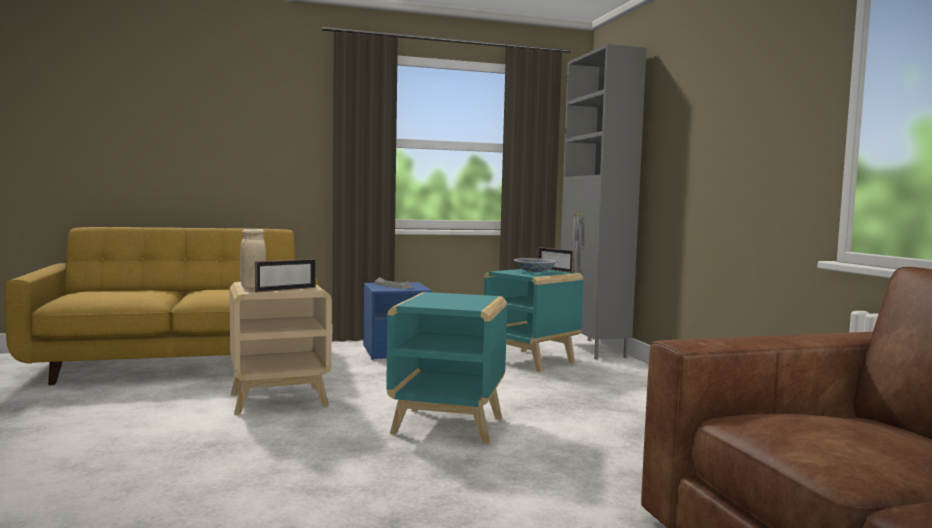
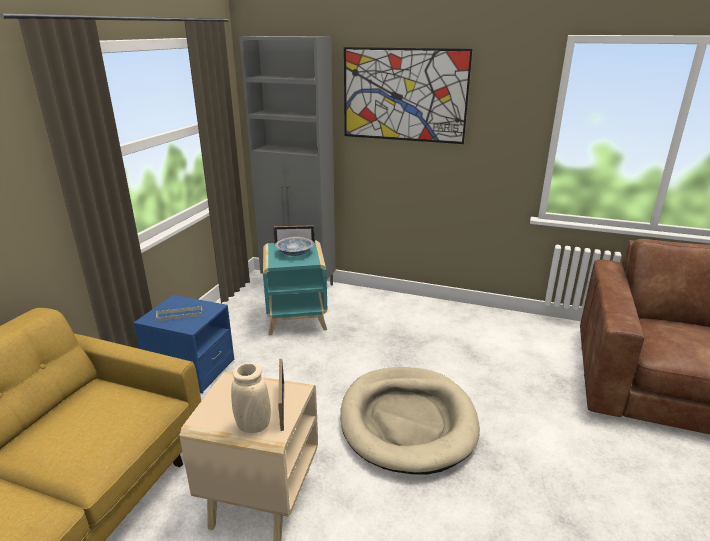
camera: 55 degrees left, 20 degrees up
(450, 425) = (407, 421): turquoise side table -> beige dog bed
(699, 98) = (404, 95): none -> picture

